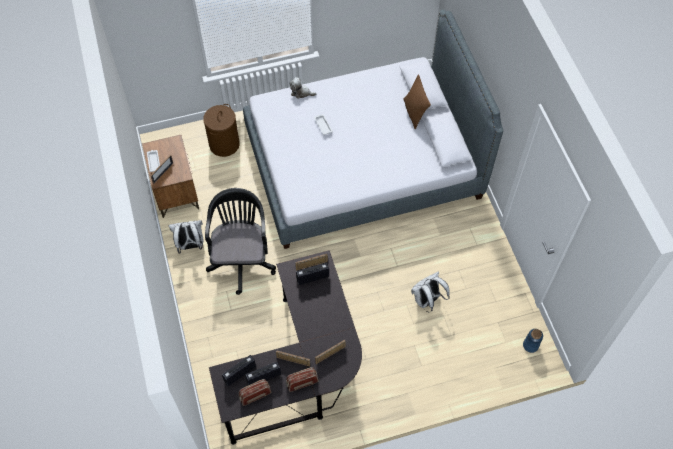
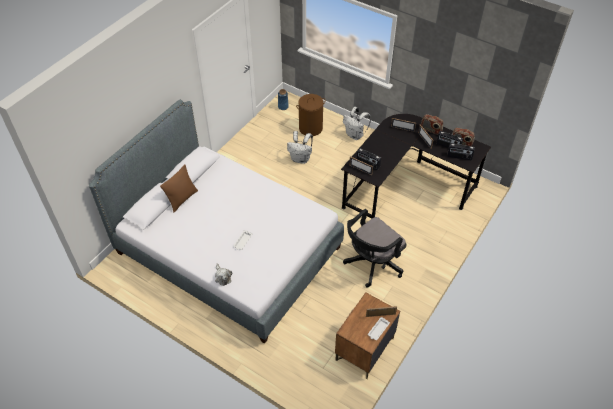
camera: 130 degrees left, 10 degrees down
(190, 245) = (394, 302): white backpack -> white backpack (355, 135)
(224, 144) = (292, 351): brown laundry basket -> brown laundry basket (311, 128)

